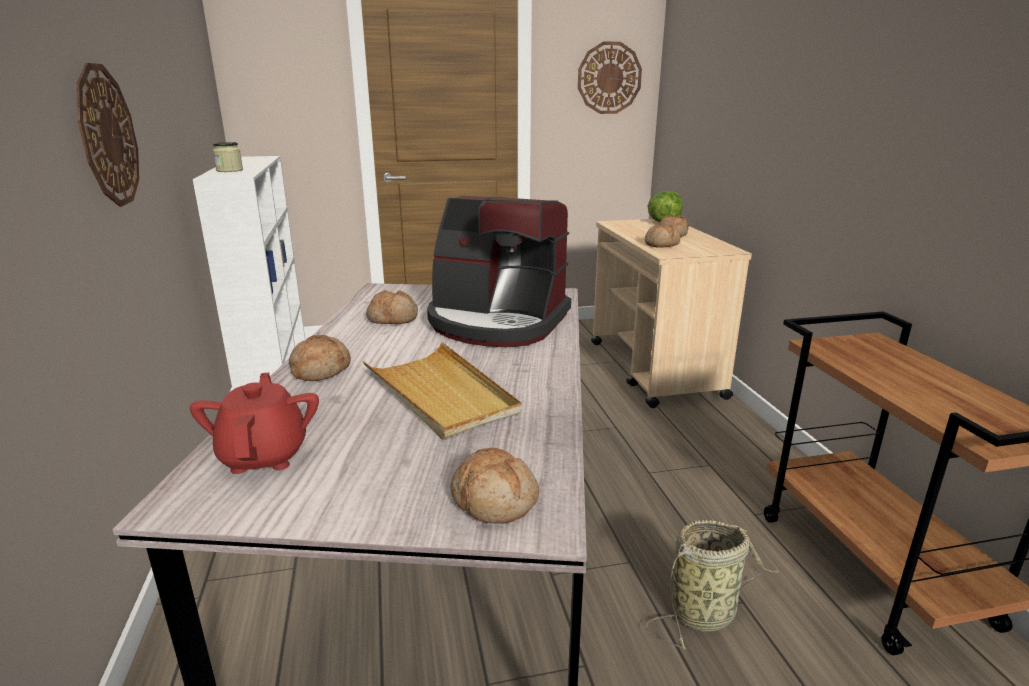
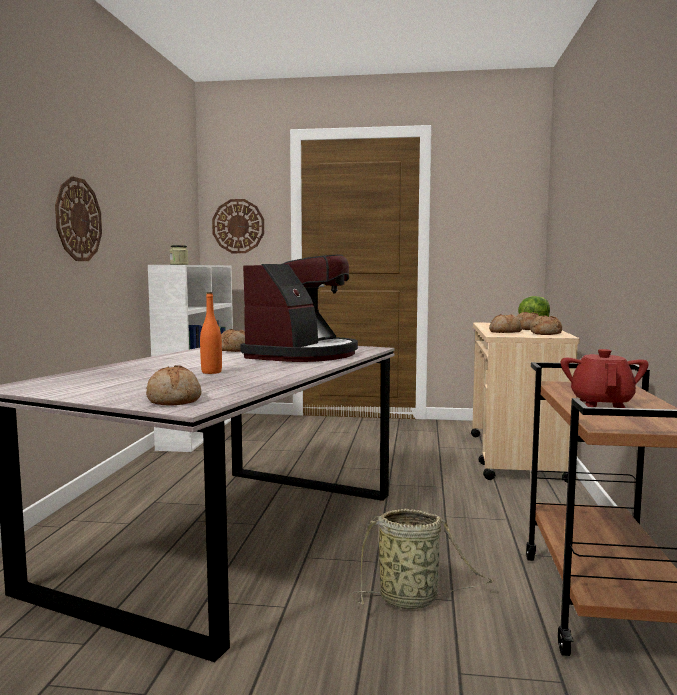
camera: 20 degrees right, 15 degrees down
(265, 456) = (75, 380): red teapot -> red teapot (601, 403)
(320, 369) = (155, 361): bread -> bread (545, 333)
(440, 394) = (211, 372): beige tray -> orange bottle
(497, 322) = (303, 355): coffee machine -> coffee machine turned 105 degrees counterclockwise
(609, 78) = (499, 209): wall clock -> wall clock (238, 226)

